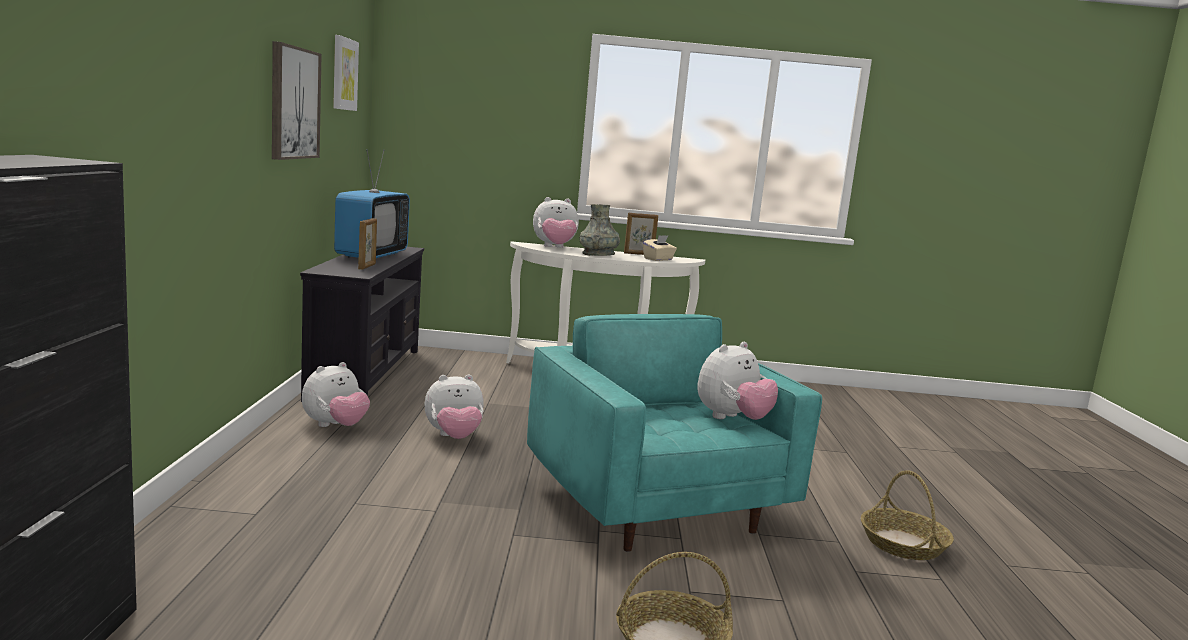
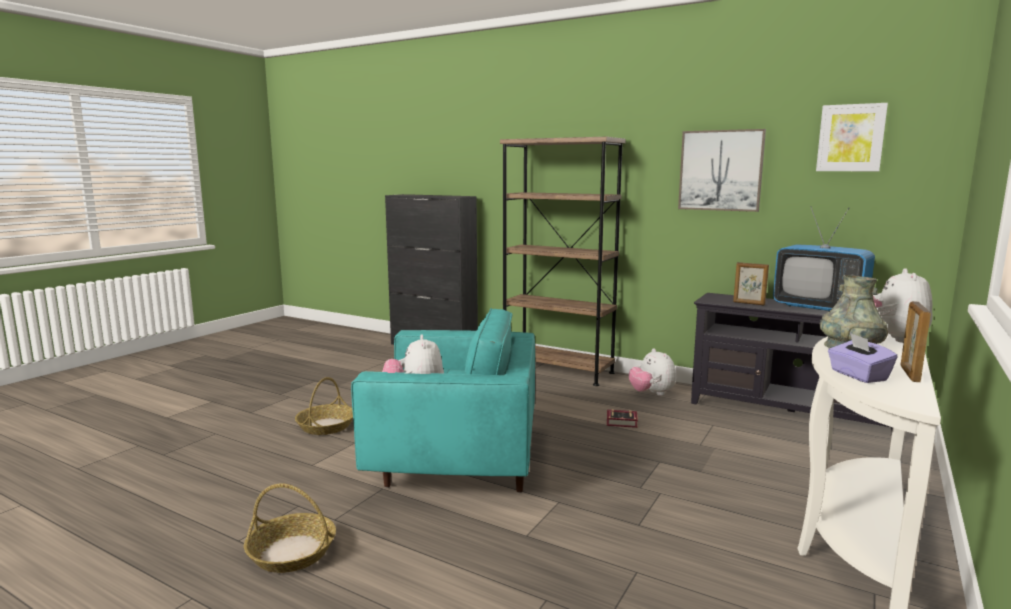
camera: 120 degrees right, 0 degrees up
(237, 490) = (557, 370): none -> brown bookcase
(454, 437) = (623, 422): plush toy -> book
(658, 259) = (858, 376): beige tissue box -> purple tissue box

